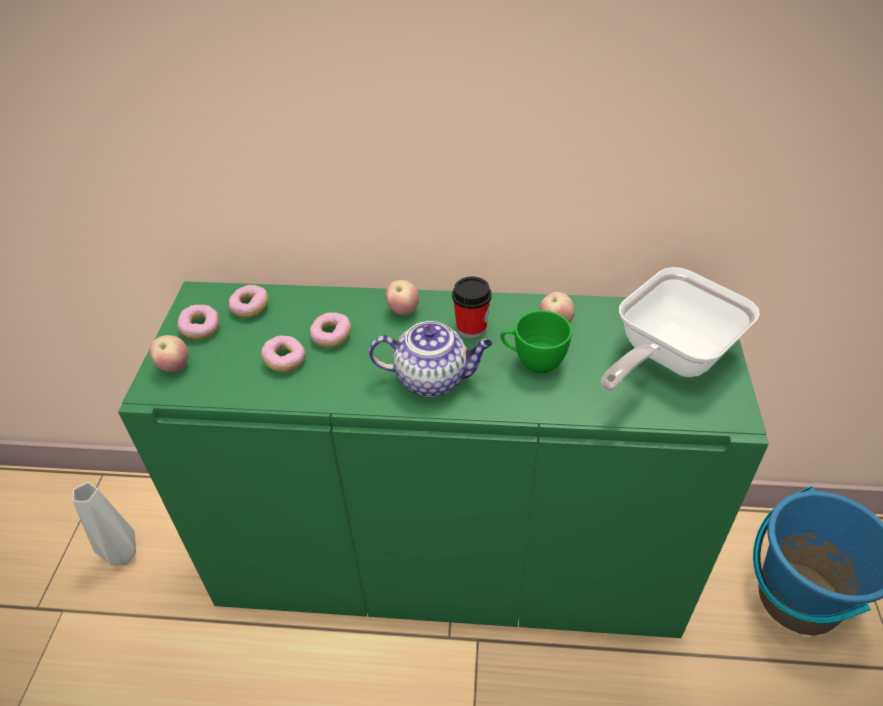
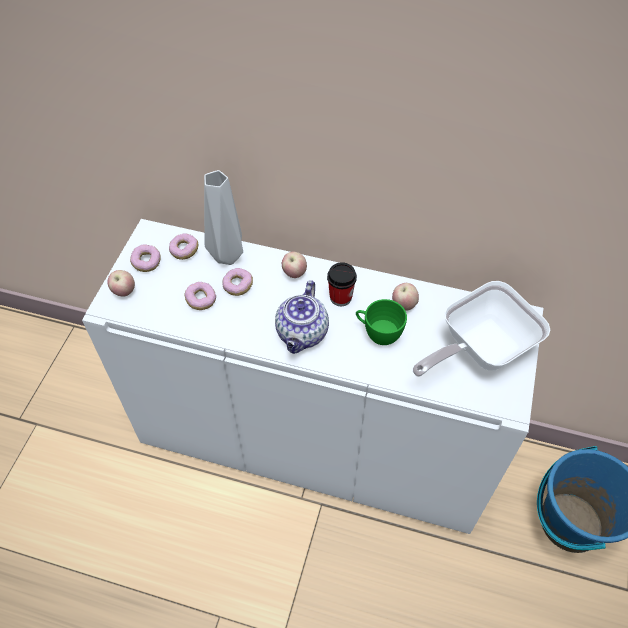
camera: 10 degrees right, 10 degrees up
(124, 553) = (82, 390): grey vase -> grey vase (228, 255)
(433, 378) = (302, 334): teapot -> teapot turned 90 degrees clockwise
(448, 558) = (314, 440): green cabinet -> white cabinet

